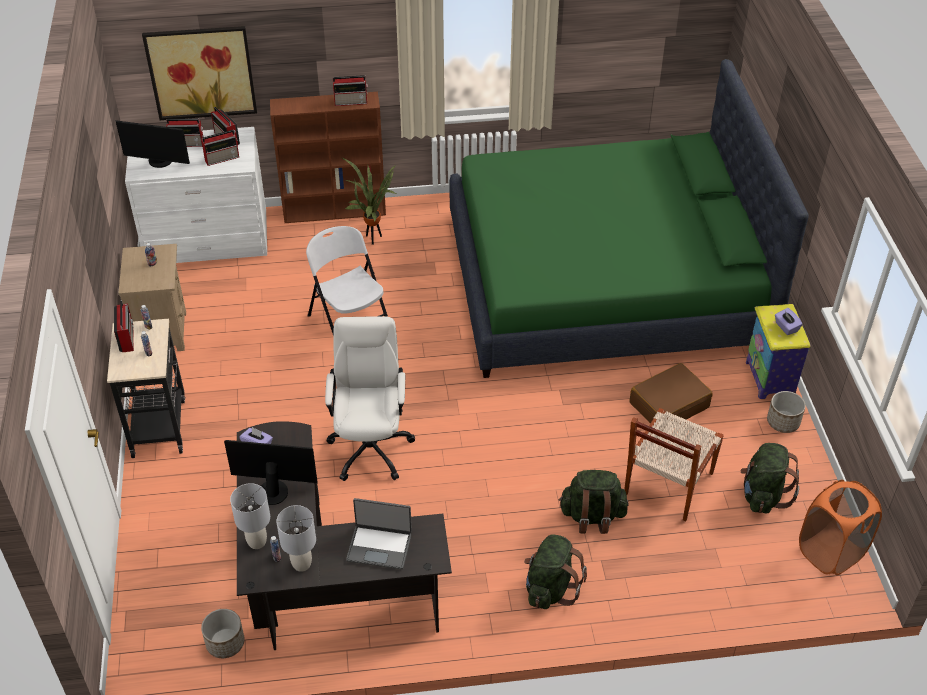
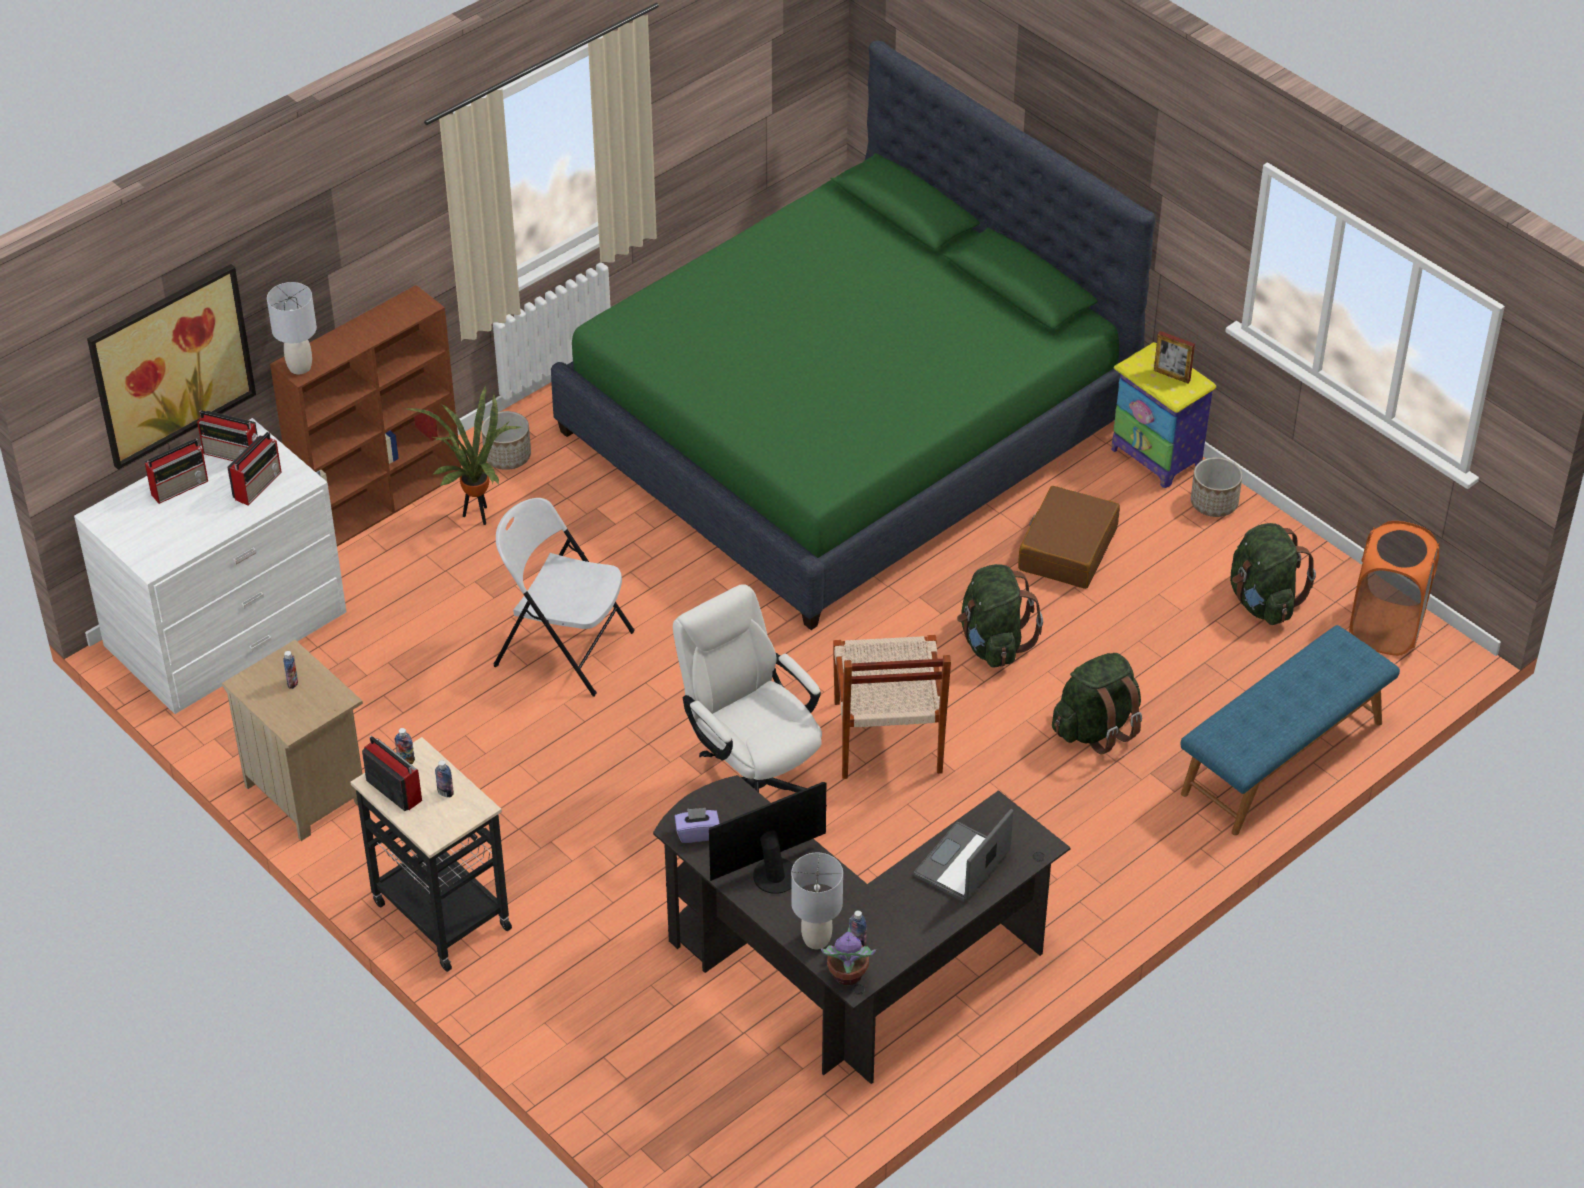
camera: 35 degrees left, 0 degrees up
(159, 162) = (168, 532): monitor -> none
(225, 643) = (804, 1111): planter -> planter (507, 456)
(251, 573) = (847, 976): none -> potted plant
(302, 564) = (894, 933): grey table lamp -> grey table lamp (300, 367)
(351, 102) = (395, 316): radio -> none
(379, 546) = (963, 865): laptop -> laptop turned 150 degrees clockwise
(550, 588) = (1122, 835): green backpack -> green backpack (993, 643)
(667, 486) = (1149, 647): chair -> chair (887, 741)
(691, 597) = (1283, 759): none -> blue bench
(786, 327) = (1172, 375): purple tissue box -> picture frame

